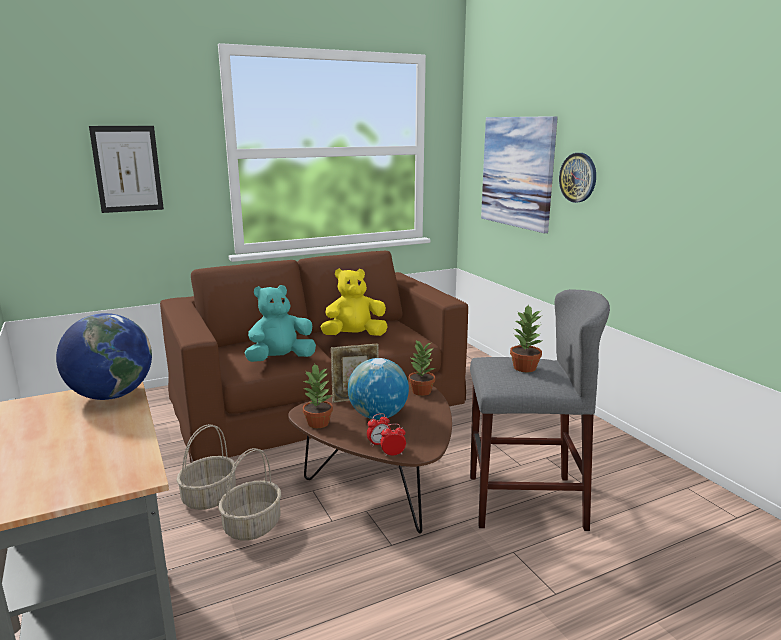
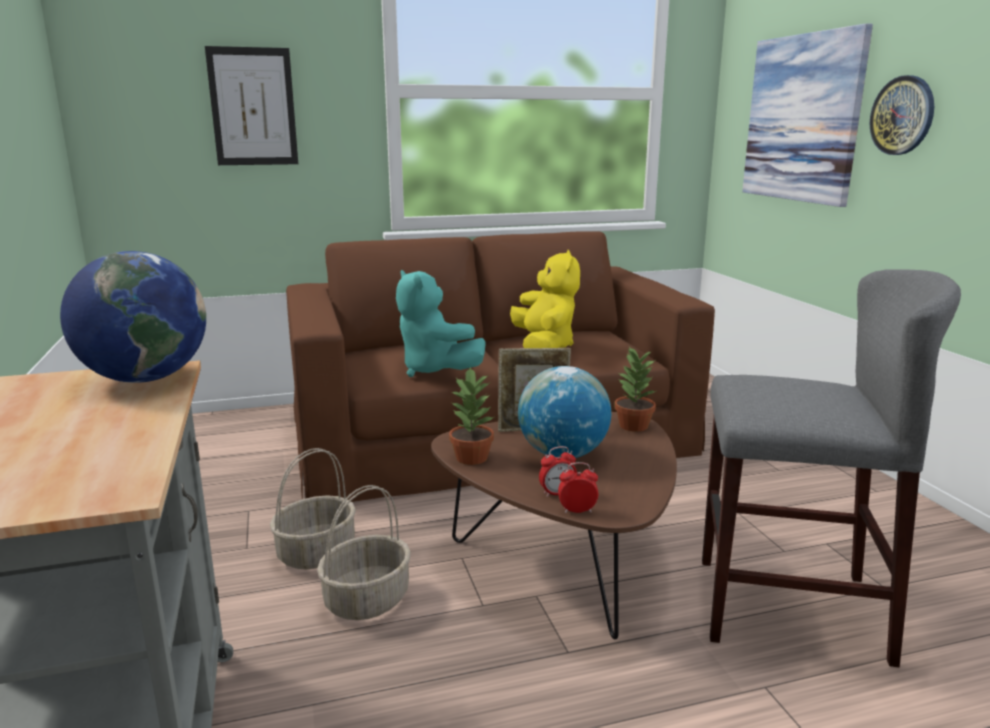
camera: 10 degrees right, 0 degrees up
(280, 359) = (434, 370): turquoise plush toy -> turquoise plush toy turned 105 degrees counterclockwise
(354, 336) = (544, 347): yellow plush toy -> yellow plush toy turned 90 degrees clockwise
(525, 368) = (802, 392): potted plant -> none

